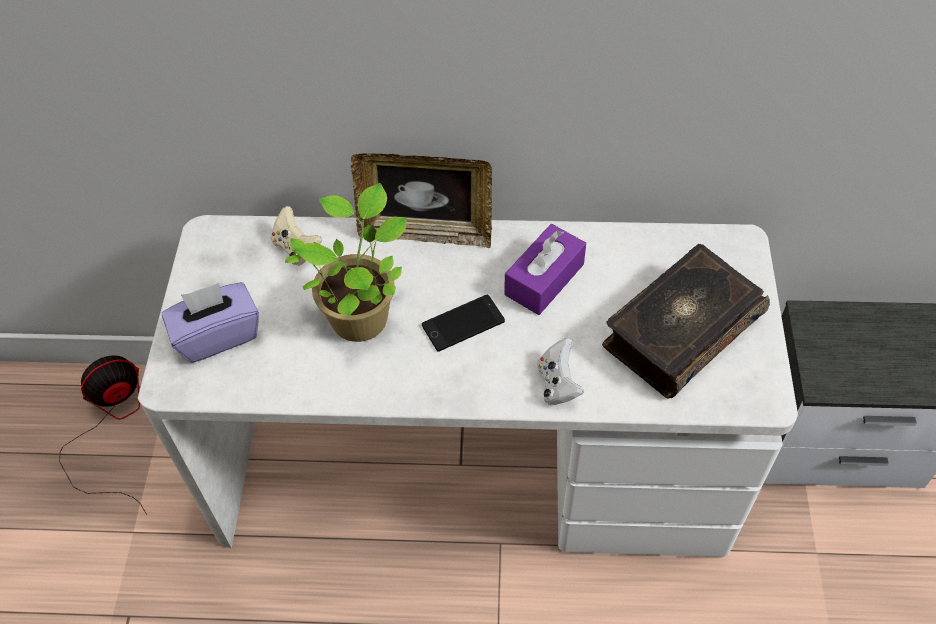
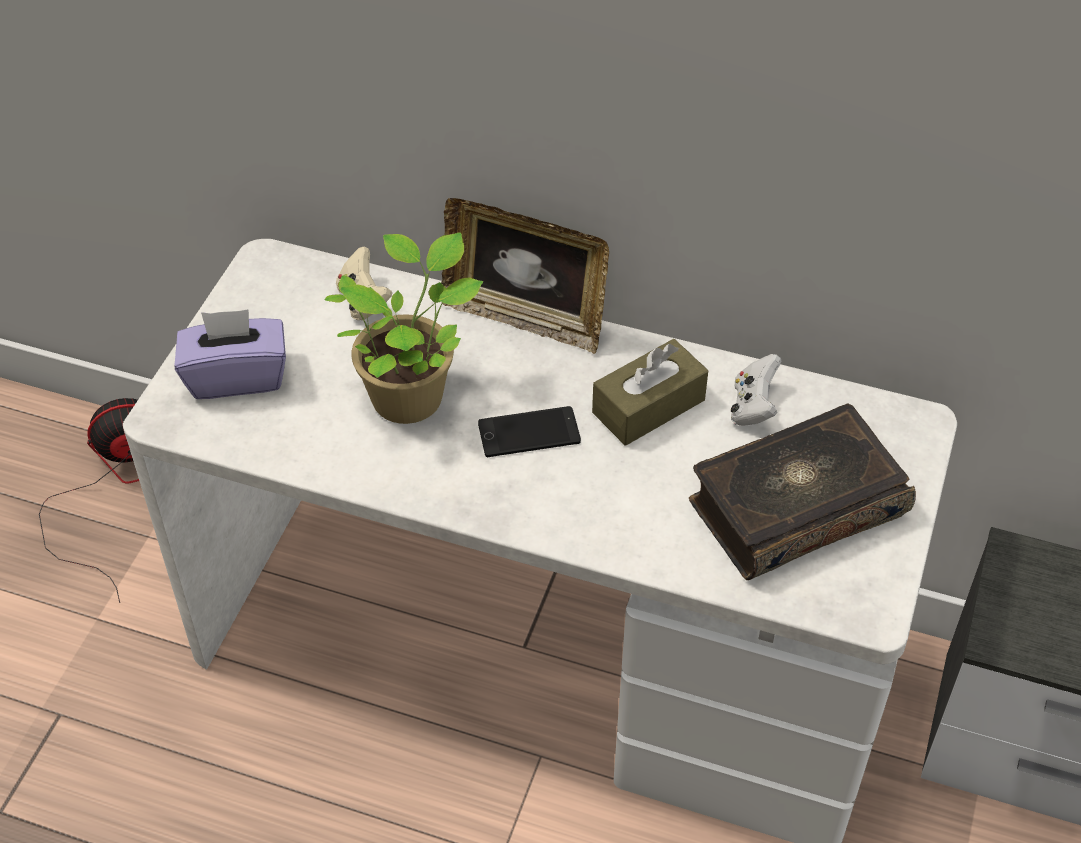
camera: 15 degrees right, 5 degrees down
(544, 279) = (648, 406): purple tissue box -> brown tissue box
(558, 384) = (617, 529): white game controller -> white game controller (753, 407)

